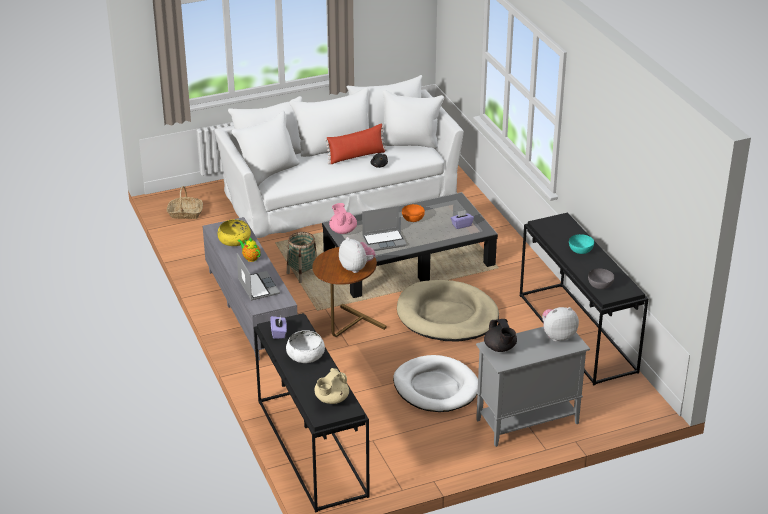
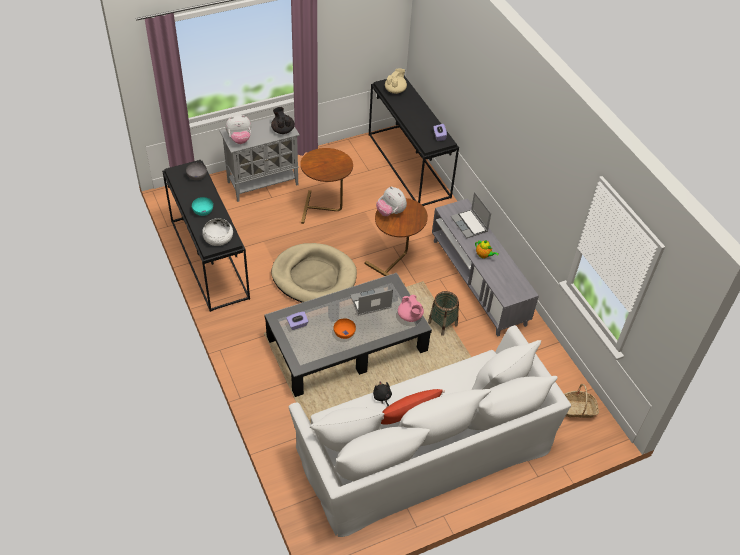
camera: 175 degrees right, 15 degrees up
(234, 240) = (504, 276): yellow bowl -> none
(305, 355) = (417, 119): white bowl -> white bowl (218, 238)
(436, 387) = (325, 209): white dog bed -> brown side table

